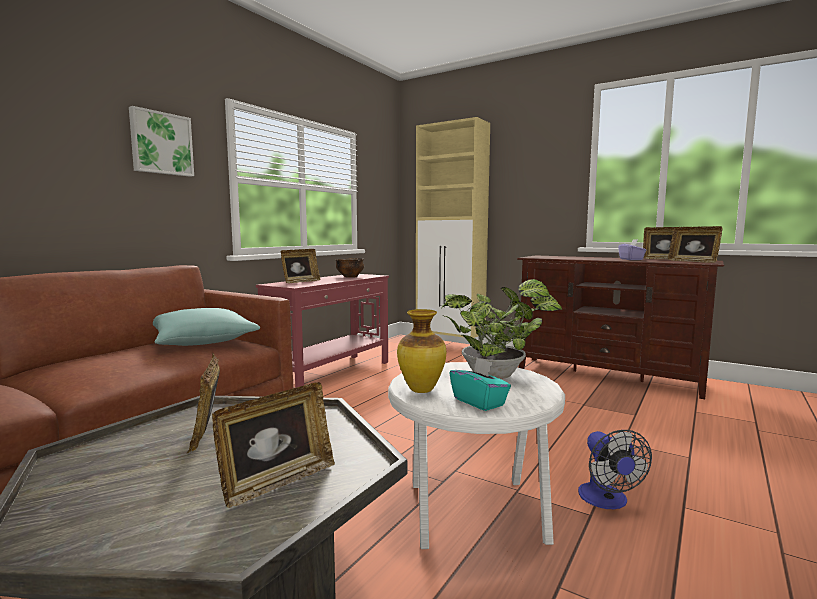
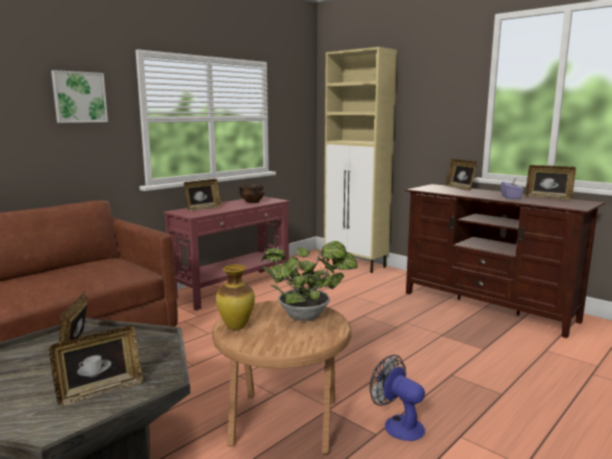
camera: 10 degrees right, 5 degrees up
(203, 341) = (104, 267): turquoise pillow -> none
(471, 511) = (283, 421): white side table -> brown side table
(479, 402) = (270, 341): turquoise tissue box -> none
(607, 501) = (398, 424): fan -> fan turned 135 degrees clockwise
(693, 261) = (566, 204): picture frame -> picture frame (460, 188)

